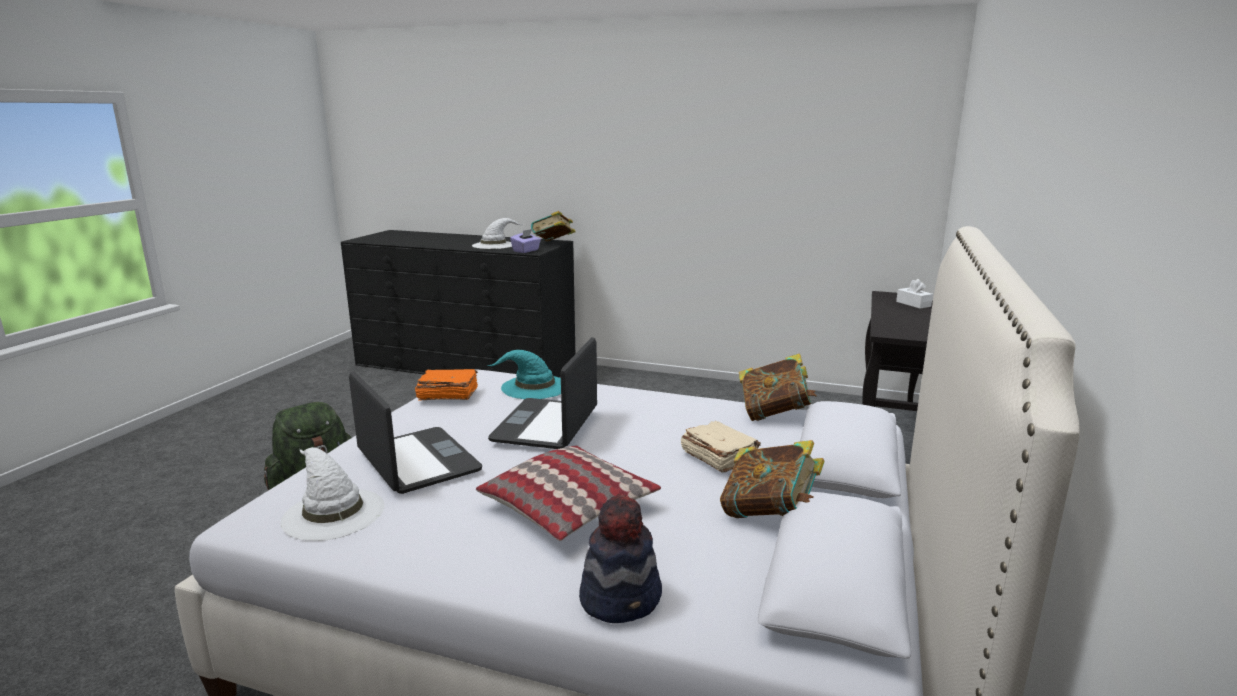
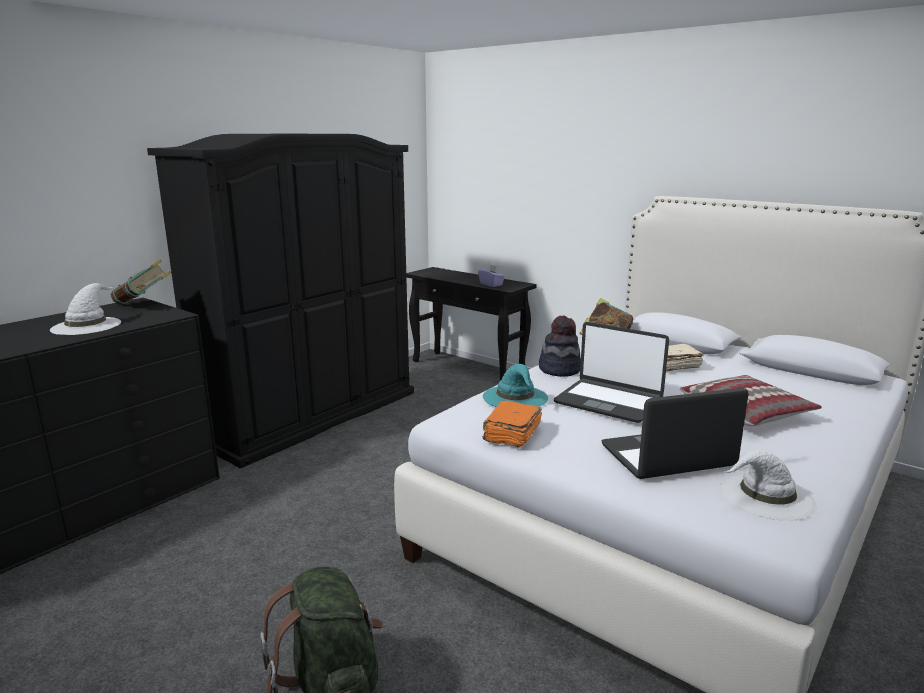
camera: 70 degrees left, 0 degrees up
(526, 251) = (162, 316): purple tissue box -> purple tissue box (491, 284)
(621, 597) = (851, 412): hat -> hat (559, 369)
(675, 390) = (311, 415): none -> black wardrobe
(769, 514) = (747, 368): book -> none
(913, 304) = (449, 273): white tissue box -> none

